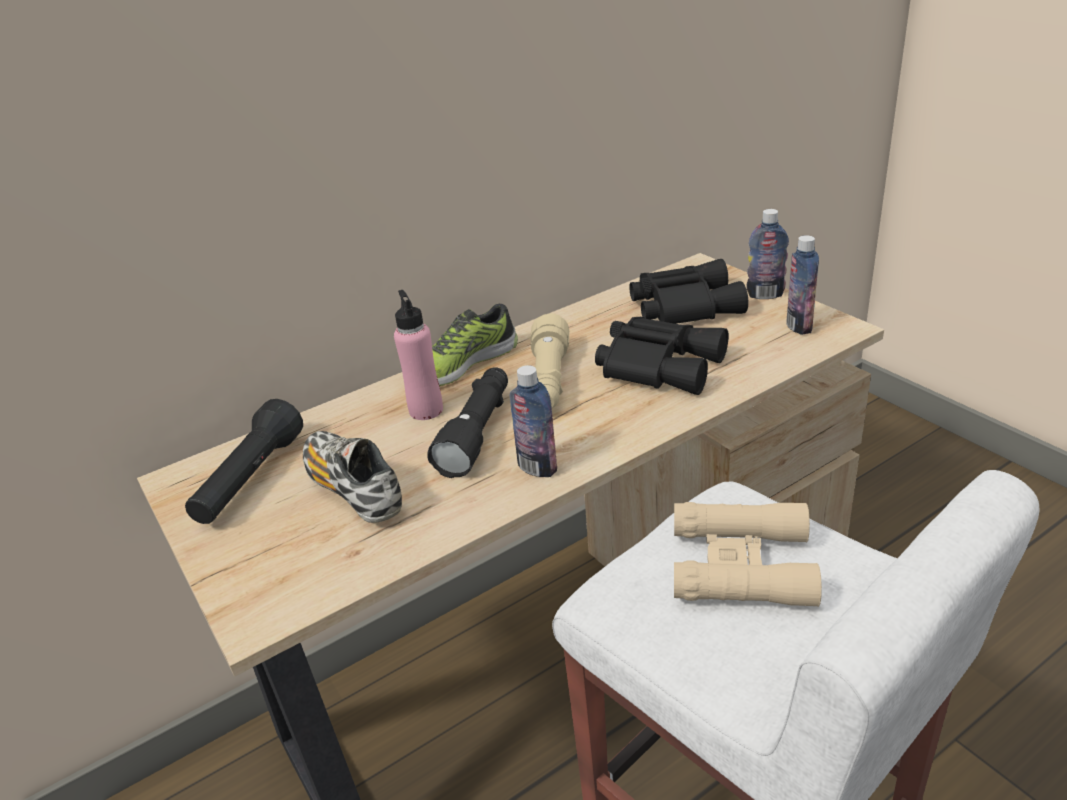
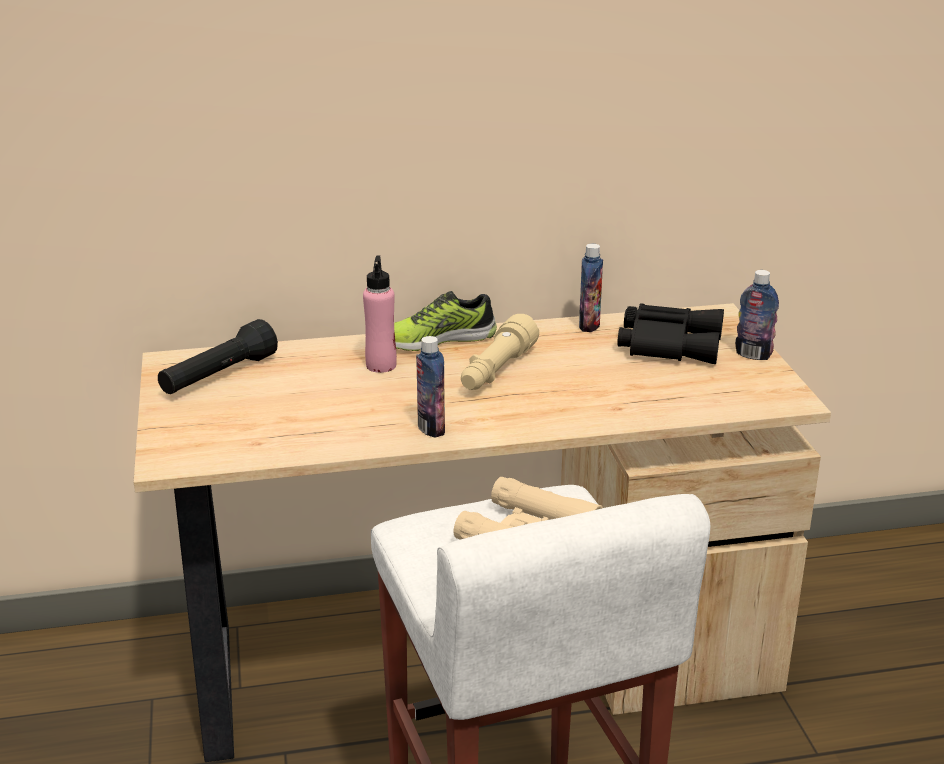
camera: 20 degrees right, 5 degrees down
(353, 489) = (286, 404): shoe -> none
(477, 432) = (407, 392): black flashlight -> none
(659, 364) = (599, 384): black binoculars -> none
(799, 326) = (754, 388): bottle -> bottle (589, 325)

